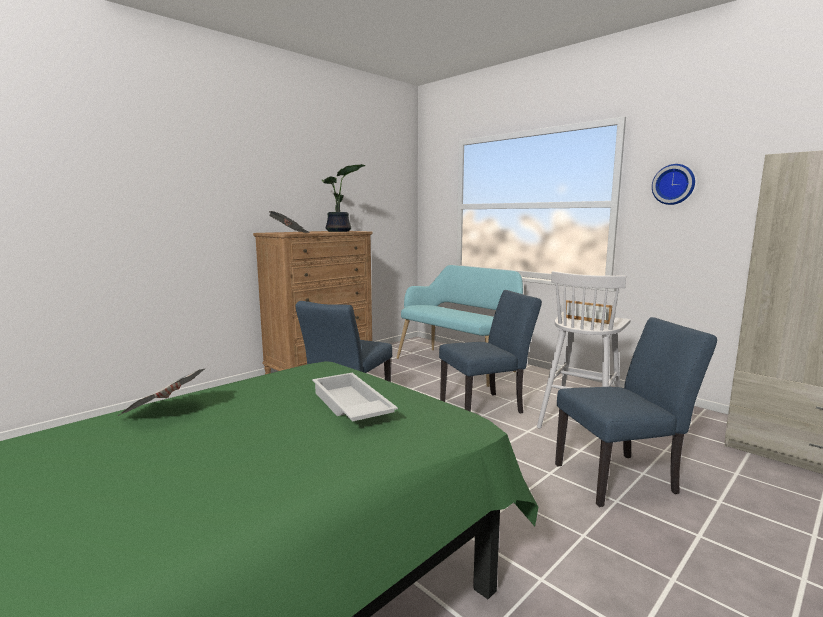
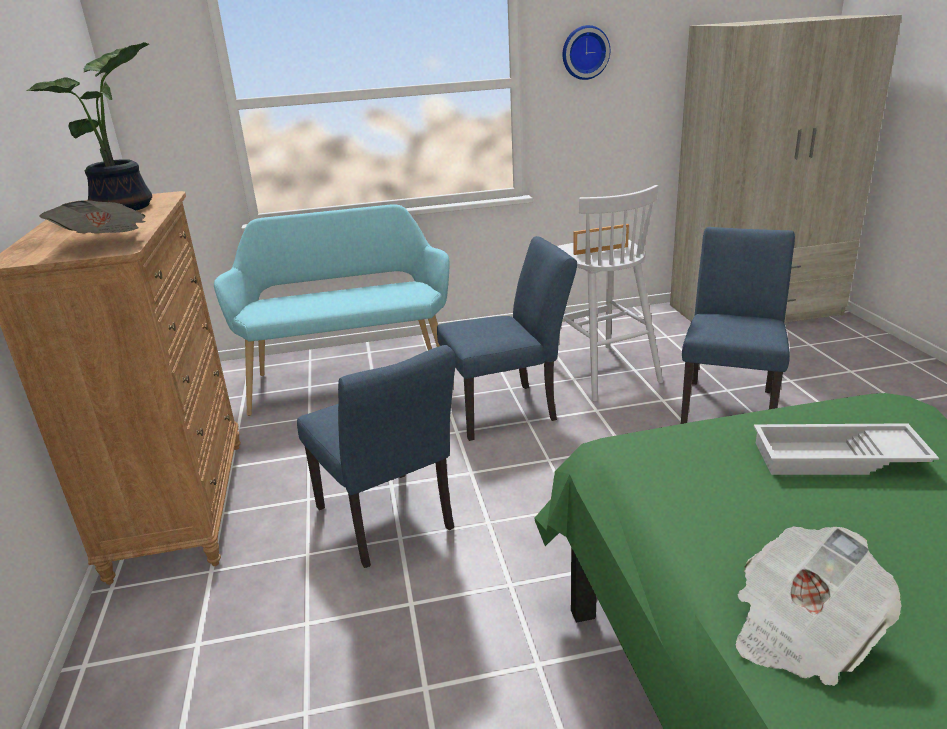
camera: 55 degrees left, 15 degrees up
(487, 407) = (508, 410): blue chair -> blue chair turned 60 degrees clockwise

